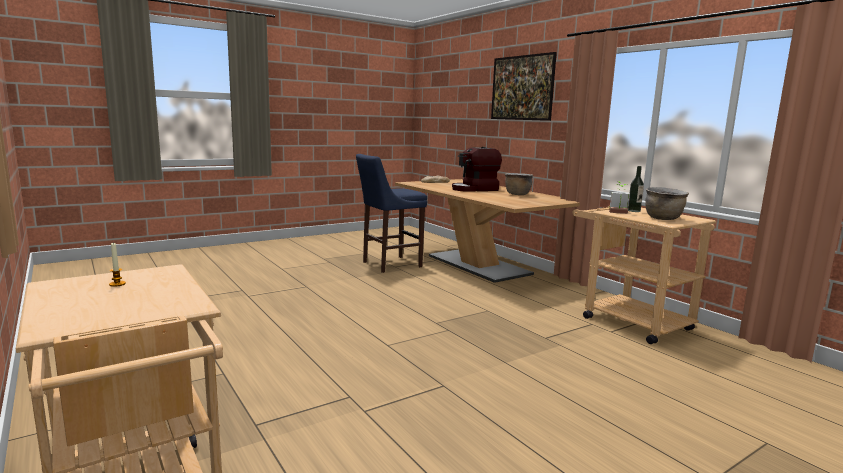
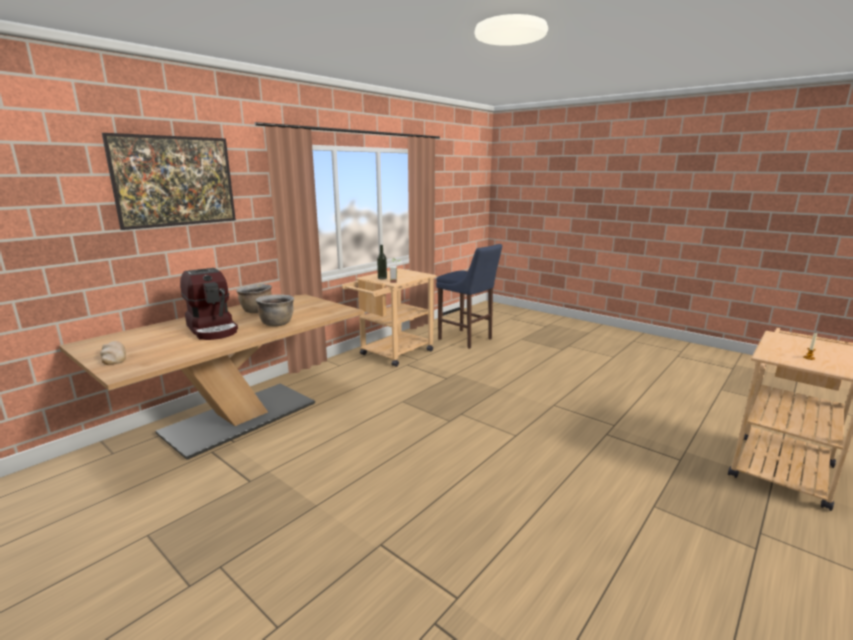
camera: 105 degrees left, 5 degrees up
(389, 264) = (238, 489): blue stool -> blue stool (467, 339)
(663, 219) = (409, 274): brown cooking pot -> brown cooking pot (277, 324)

